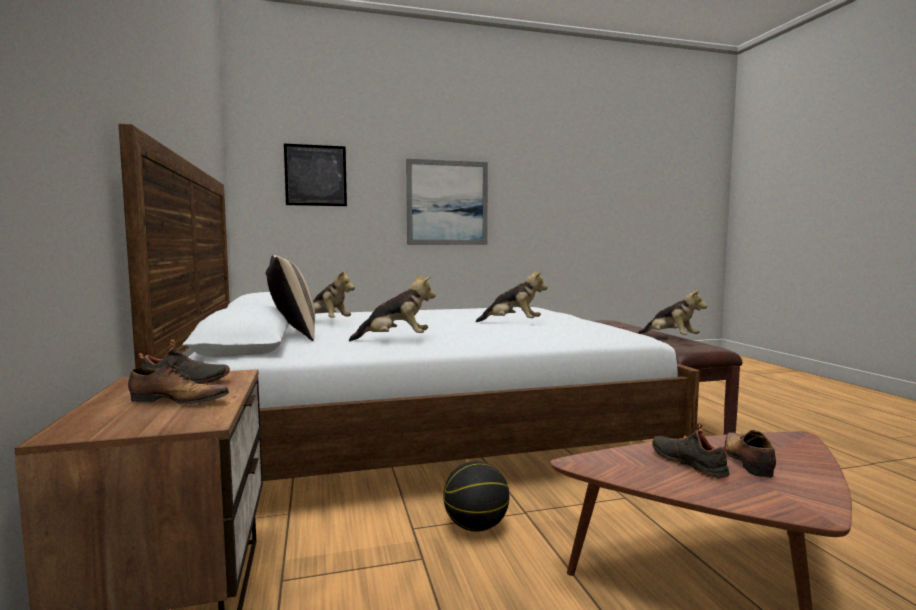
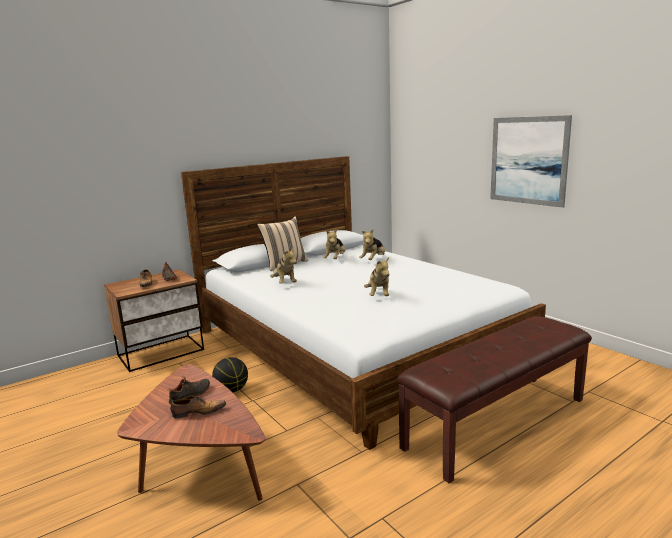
camera: 70 degrees right, 10 degrees up
(315, 175) = (433, 137): picture -> none
(670, 338) = (483, 362): plush toy -> plush toy (373, 260)

